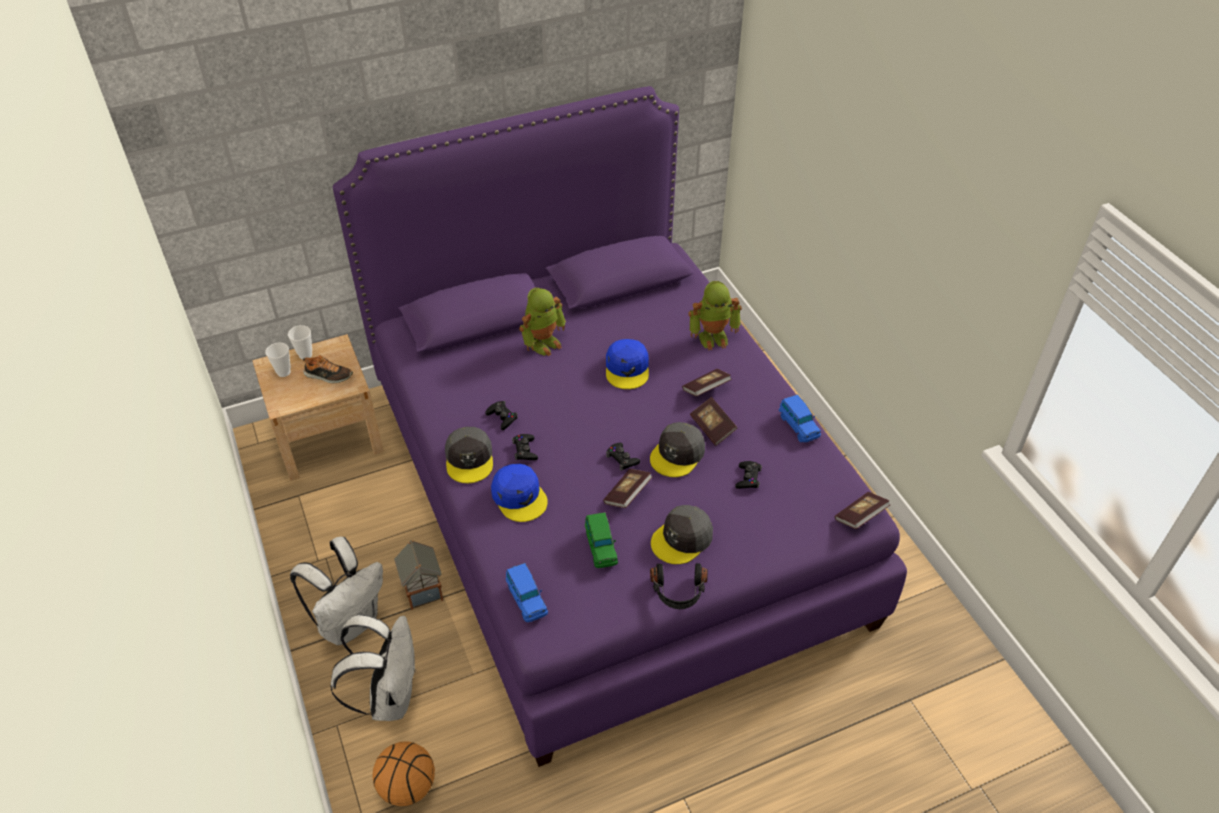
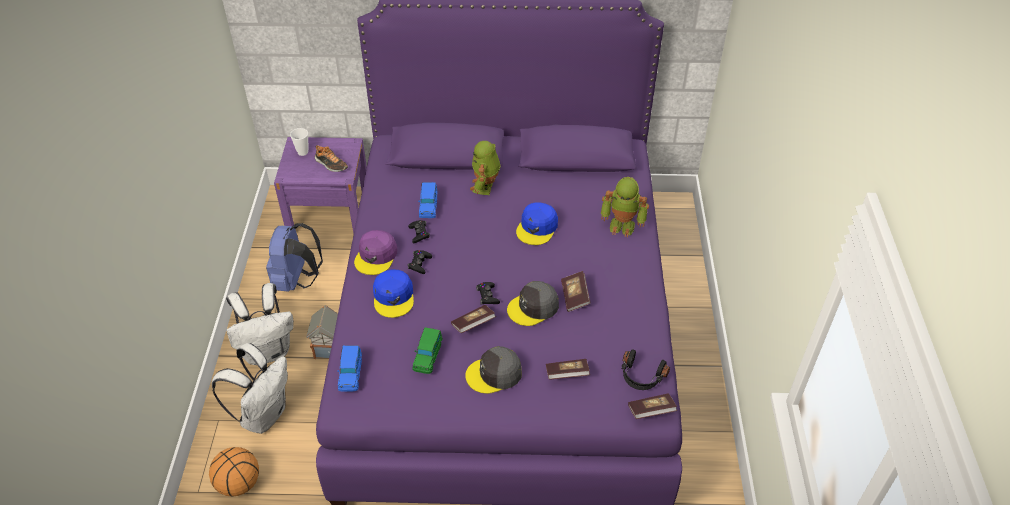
camera: 25 degrees right, 0 degrees up
(305, 355) = (324, 144): cup -> none
(327, 436) = (329, 212): beige nightstand -> purple nightstand
(335, 528) = (296, 281): none -> blue backpack
(469, 459) = (376, 256): grey cap -> purple cap
(543, 342) = (485, 187): toy robot -> toy robot turned 120 degrees clockwise
(678, 592) = (465, 413): black headphones -> black headphones (641, 377)
(706, 389) = (589, 264): book -> book (567, 374)
(748, 478) = (578, 346): black game controller -> none
(798, 425) = (647, 319): blue toy car -> blue toy car (428, 206)

